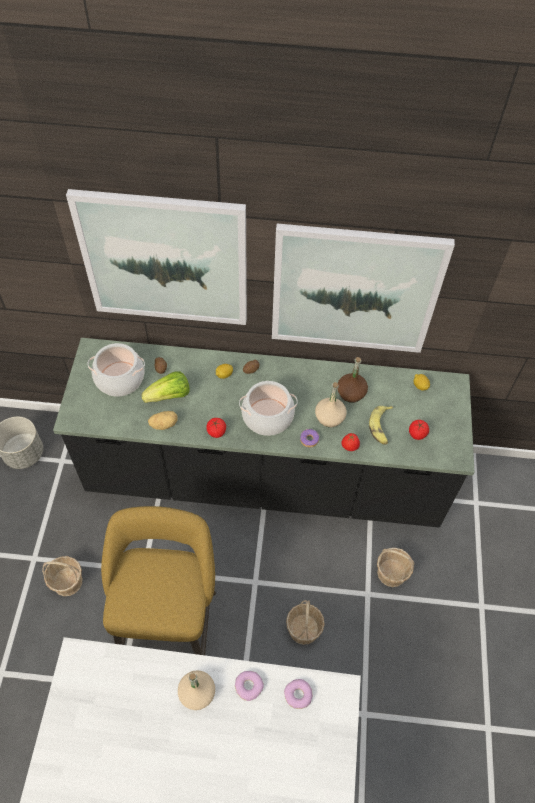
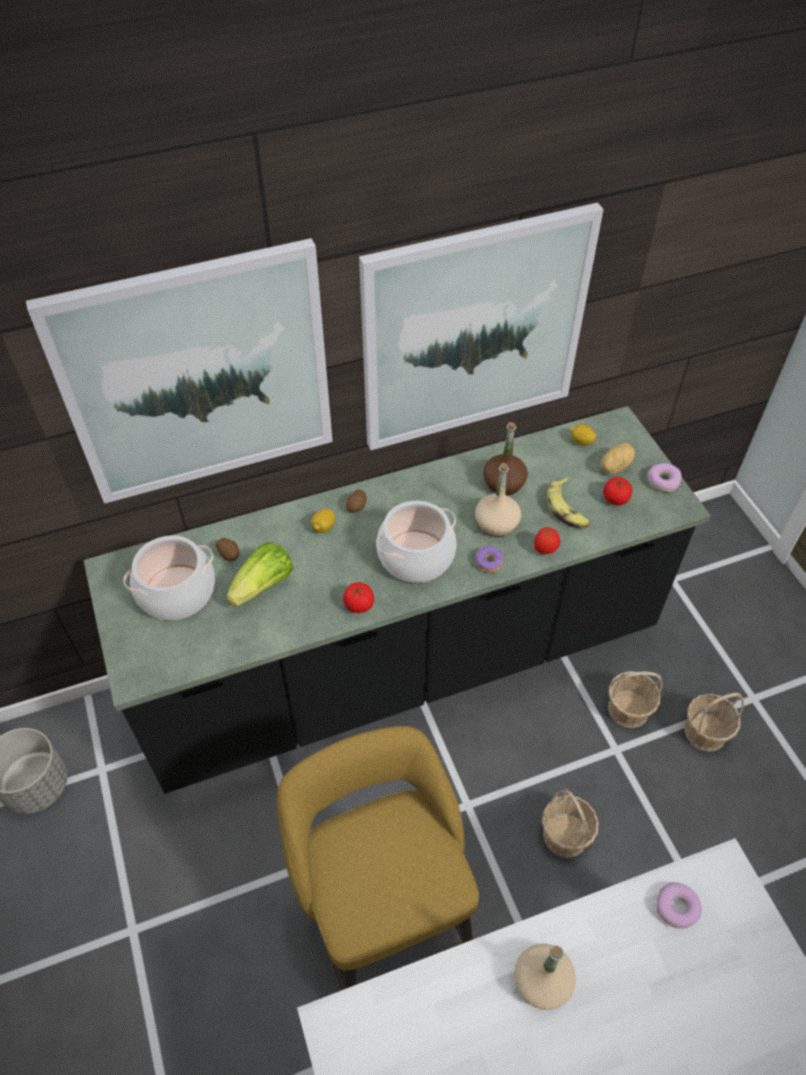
camera: 25 degrees left, 5 degrees down
(67, 581) = (202, 938): basket -> basket (704, 732)
(164, 424) = (278, 626): potato -> potato (614, 466)
(248, 686) = (605, 932): donut -> donut (662, 481)

